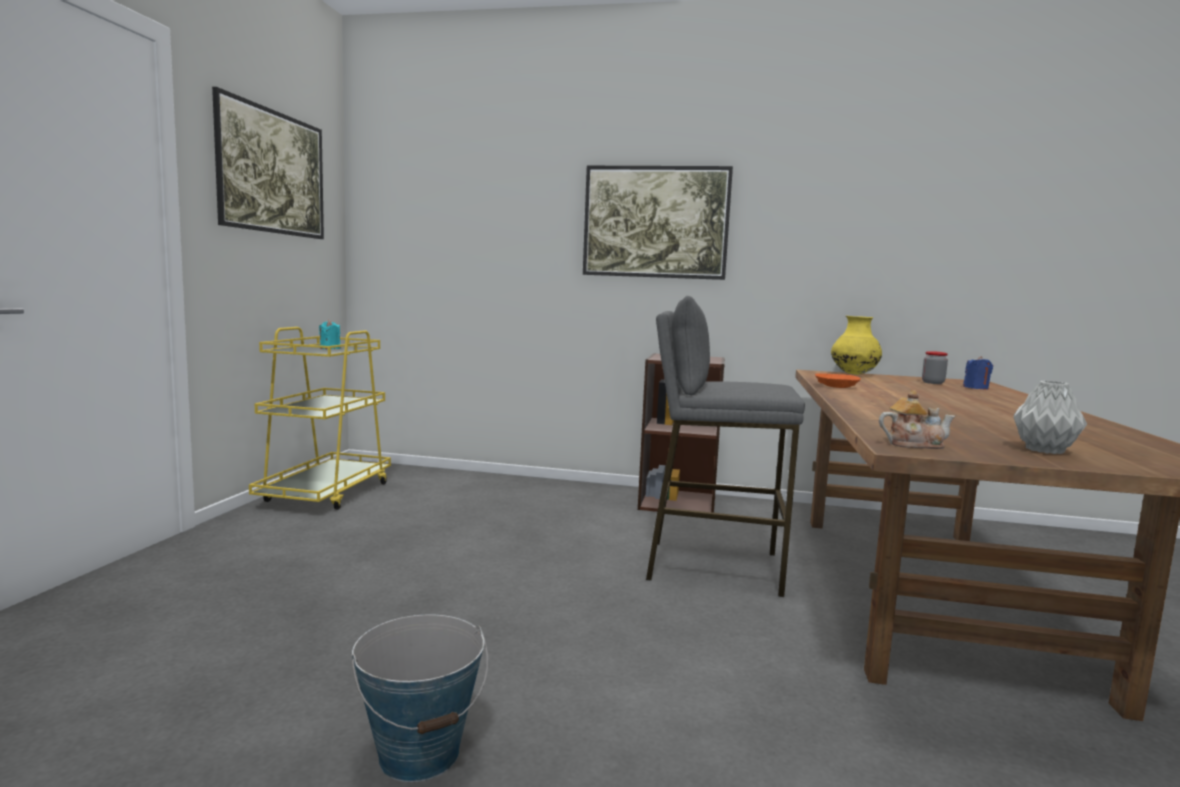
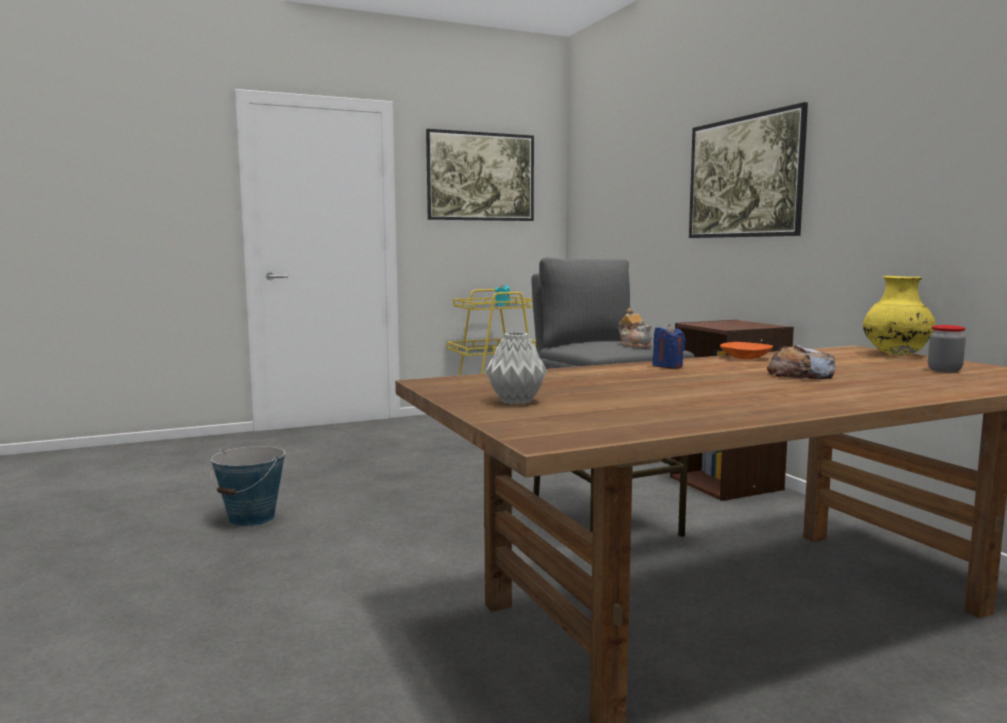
camera: 55 degrees right, 0 degrees up
(913, 444) = (452, 382): teapot -> teapot (635, 345)
(933, 396) = (801, 375): none -> bread
(976, 388) = (966, 380): blue candle -> blue candle (668, 366)

